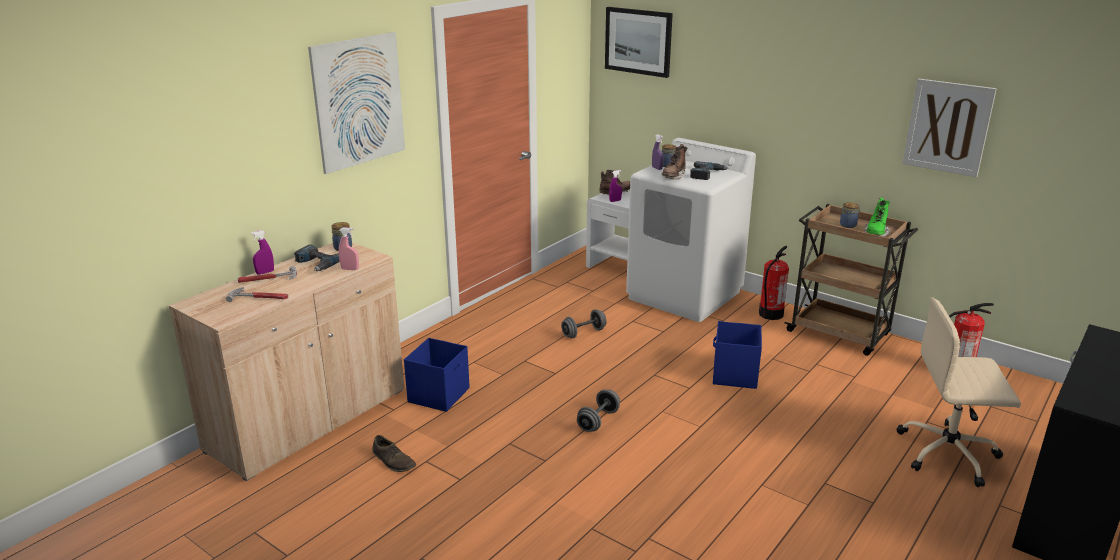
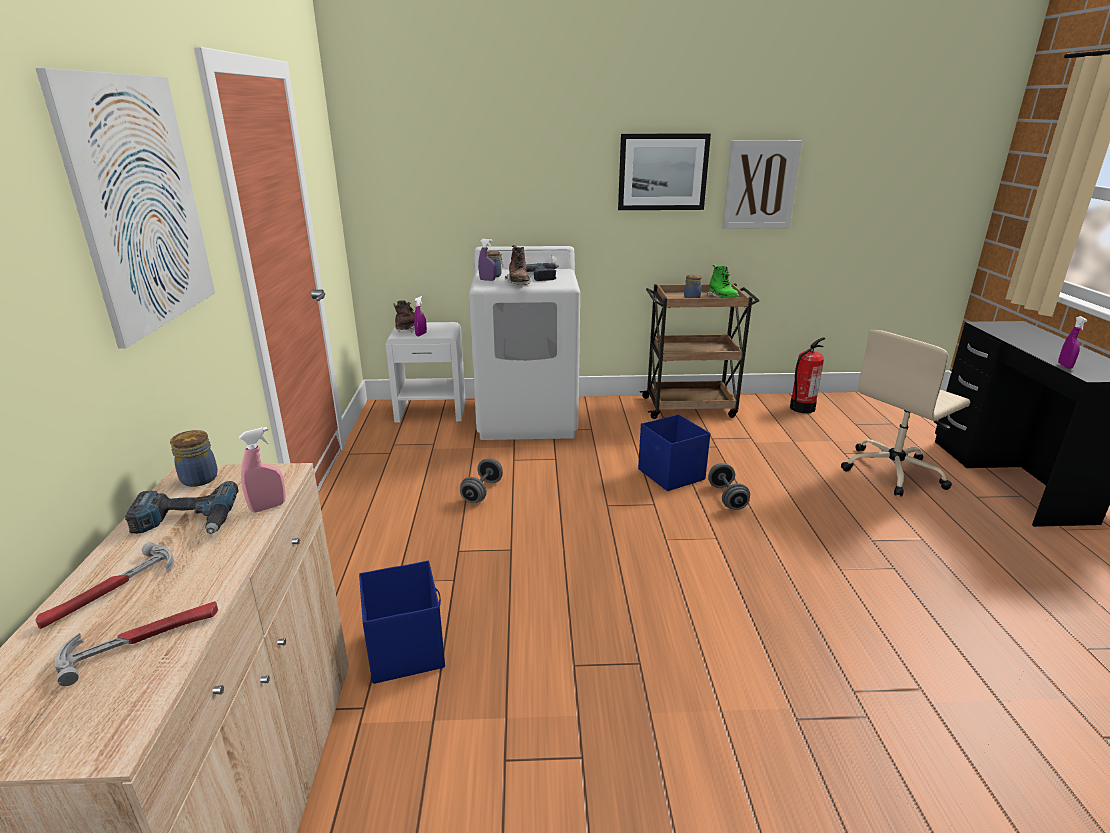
camera: 40 degrees left, 0 degrees up
(265, 272) = (84, 581): purple spray bottle -> purple spray bottle (1064, 366)
(393, 461) = (460, 791): brown shoe -> none
(598, 421) = (625, 582): grey dumbbell -> grey dumbbell (727, 497)
(638, 41) = (404, 139): picture -> picture (662, 172)
(770, 314) = (619, 410): fire extinguisher -> none

